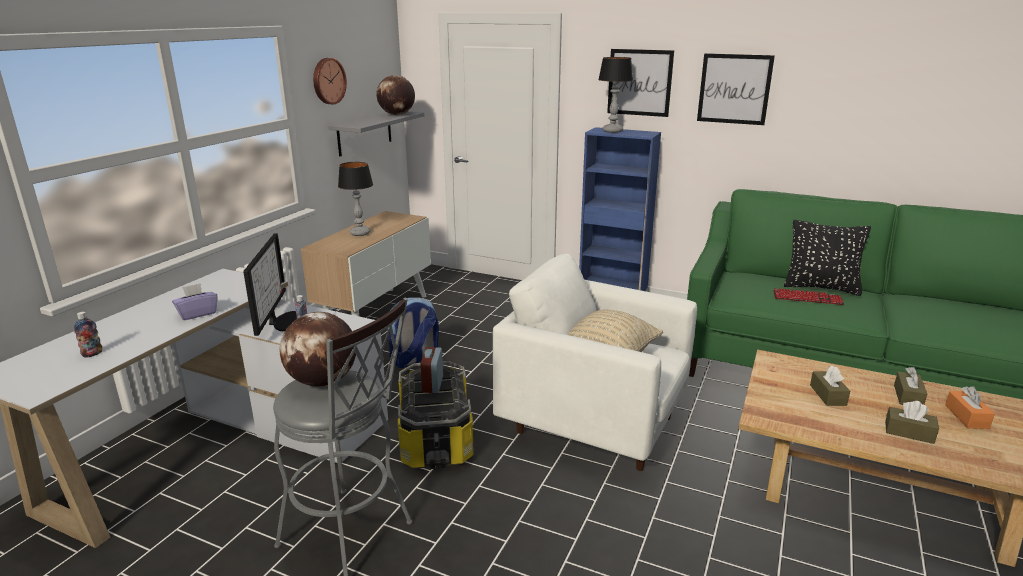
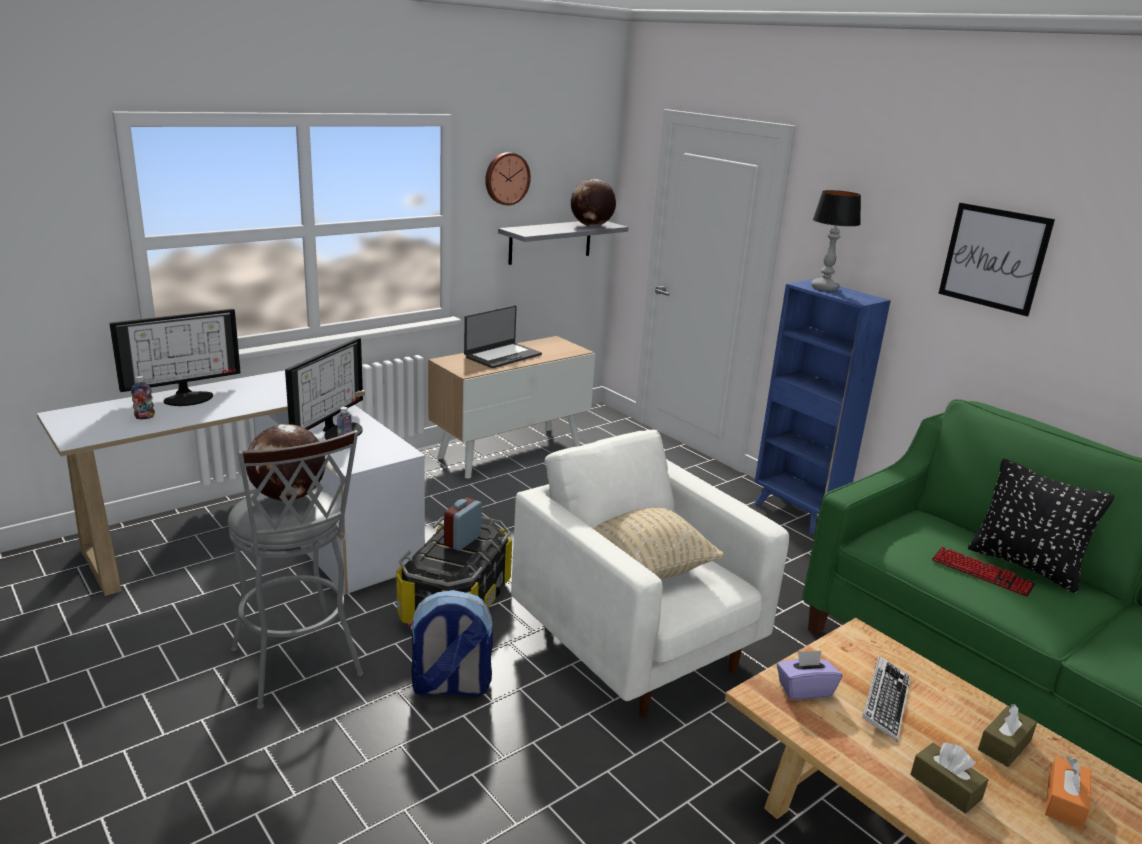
camera: 25 degrees right, 0 degrees up
(118, 325) = (188, 397): none -> monitor
(197, 313) = (257, 402): purple tissue box -> purple tissue box (804, 689)
(360, 233) = (502, 355): table lamp -> laptop
(414, 360) = (506, 514): backpack -> backpack (450, 687)
(639, 82) = (874, 229): picture -> none
(827, 395) = (885, 702): brown tissue box -> keyboard

